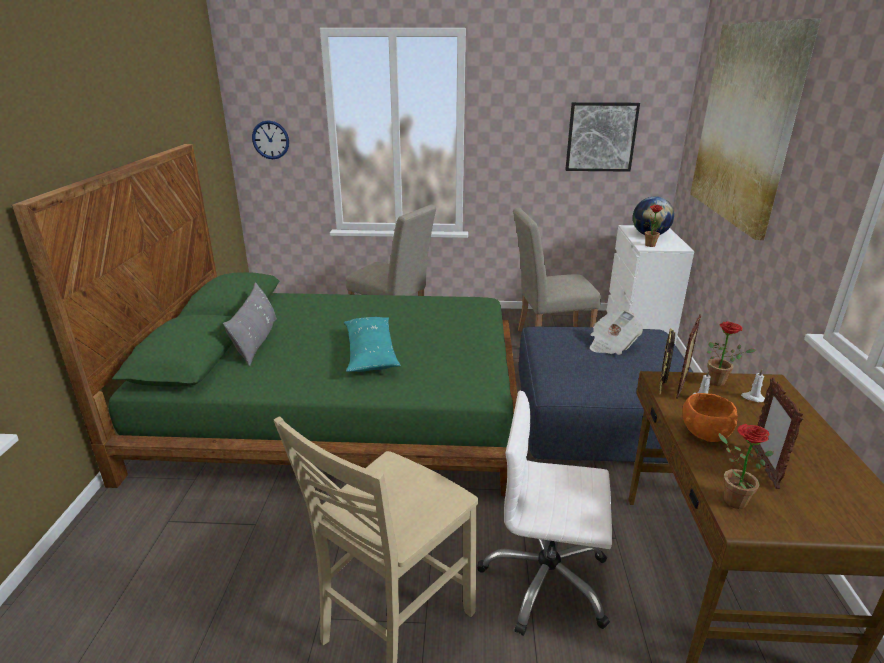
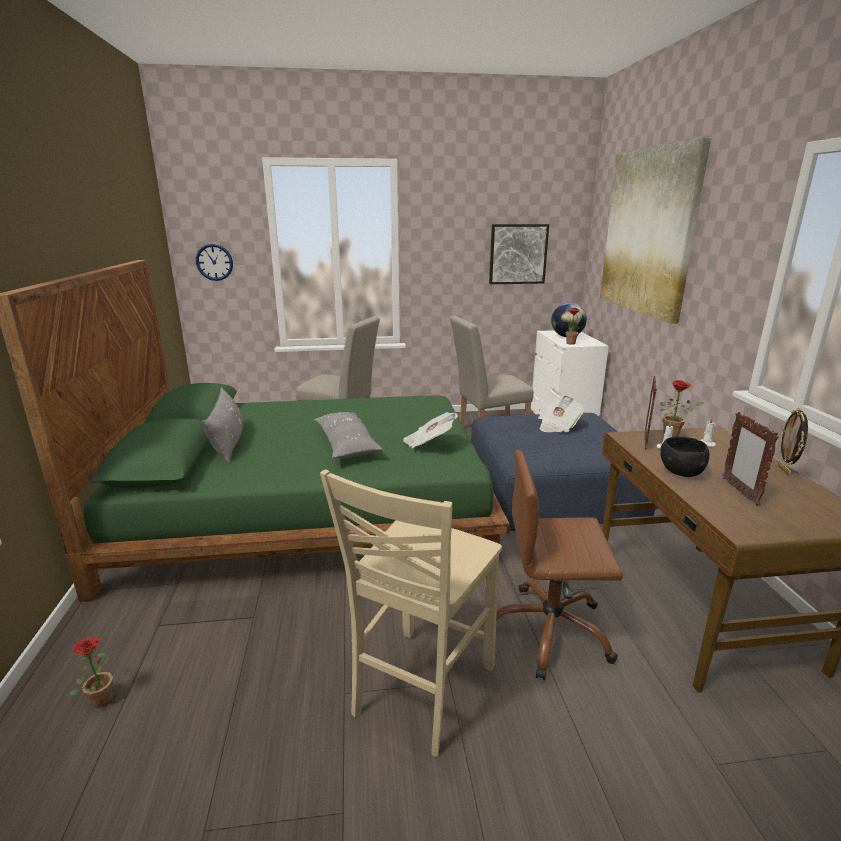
camera: 10 degrees left, 5 degrees down
(370, 353) = (346, 444): turquoise pillow -> grey pillow
(455, 359) = (429, 443): none -> newspaper
(546, 581) = (549, 631): white office chair -> brown office chair
(661, 389) = (629, 443): picture frame -> picture frame (784, 470)
(704, 434) = (681, 473): orange bowl -> black bowl
(729, 498) = (724, 516): potted plant -> potted plant (100, 697)

